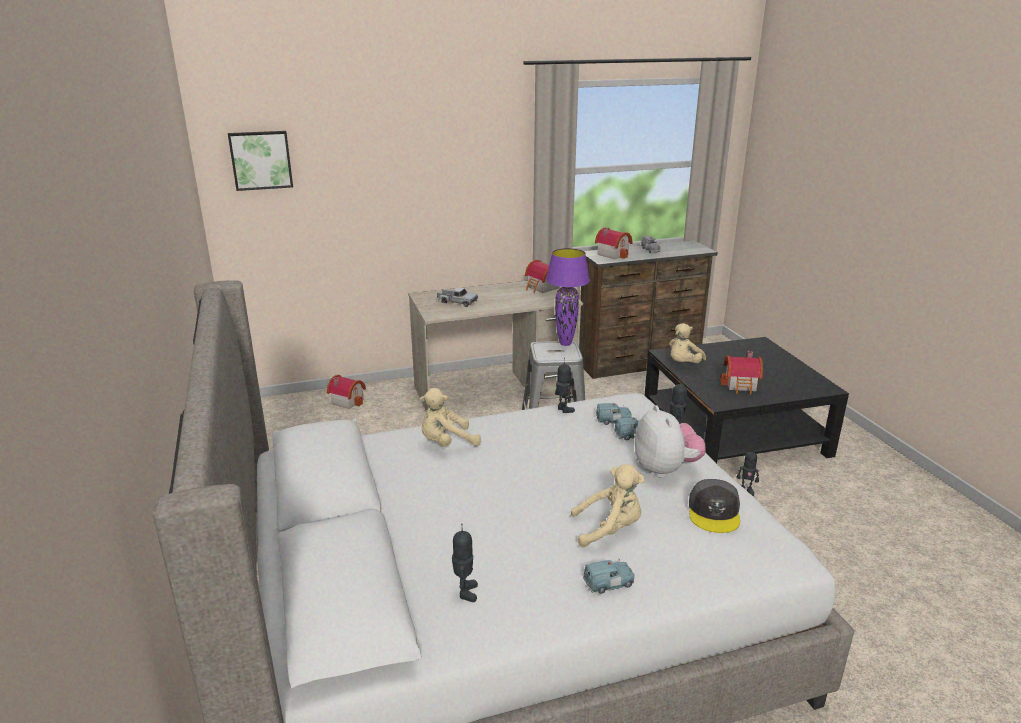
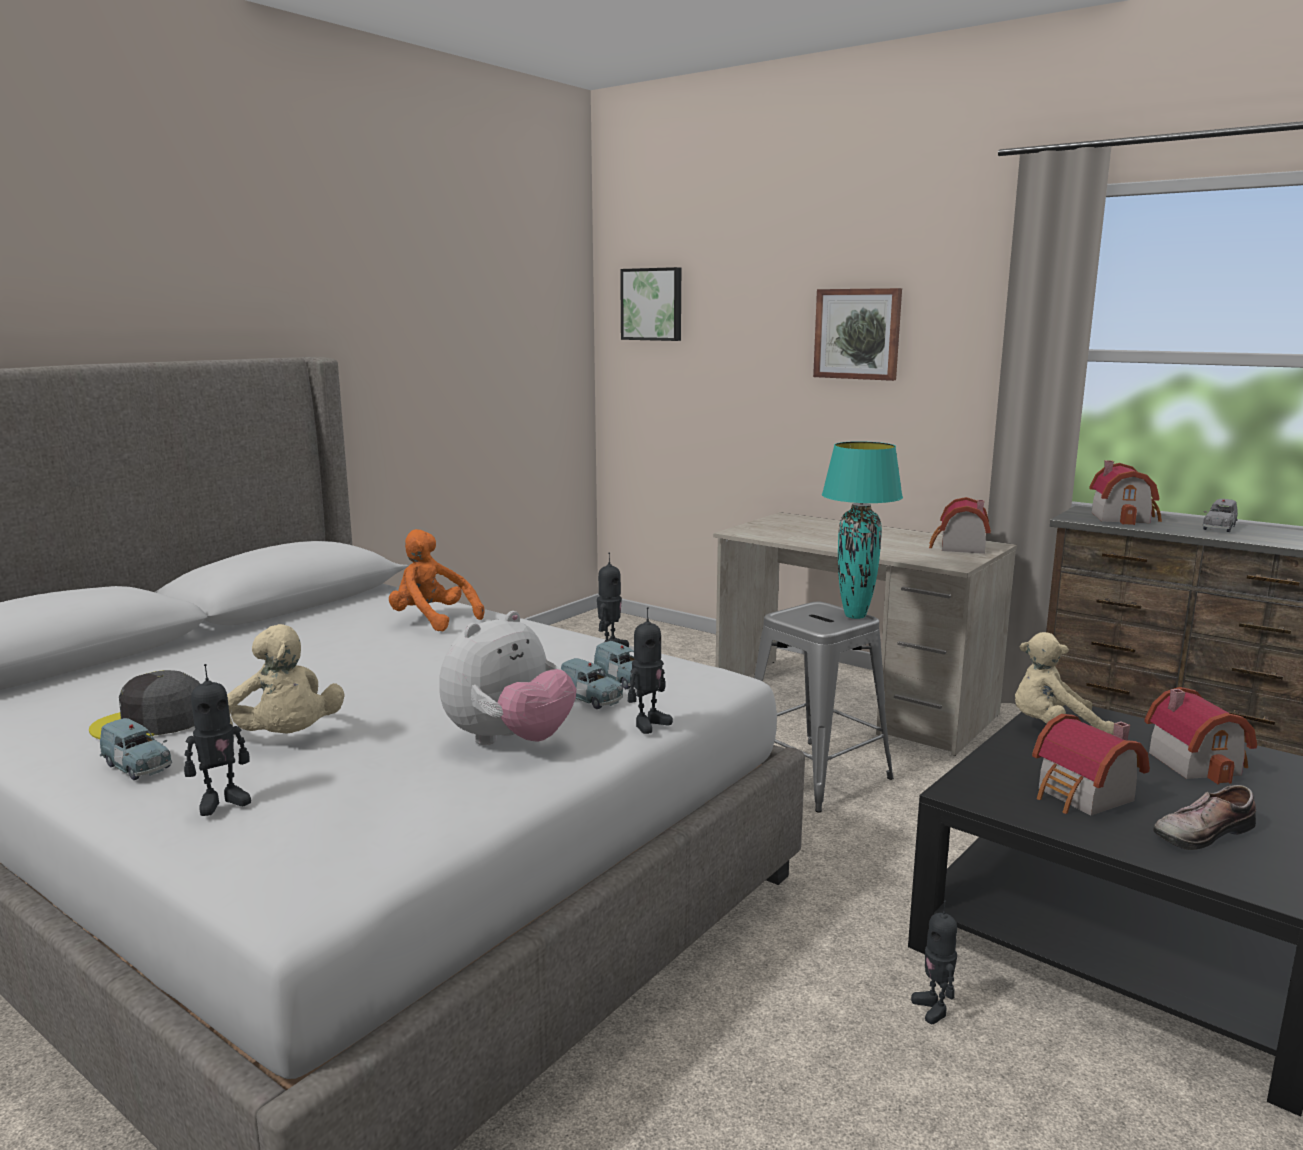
camera: 55 degrees right, 10 degrees down
(348, 400) = (681, 644): toy house -> toy house (1197, 762)
(436, 170) = (858, 334): none -> picture
(447, 443) = (432, 620): beige plush toy -> orange plush toy
(457, 302) = (802, 530): toy truck -> none
(465, 592) = (89, 700): toy robot -> toy robot (222, 802)
(565, 344) = (855, 616): purple table lamp -> turquoise table lamp
(714, 512) = (388, 794): grey cap -> grey cap (152, 722)
(780, 381) = (1199, 832): none -> shoe

